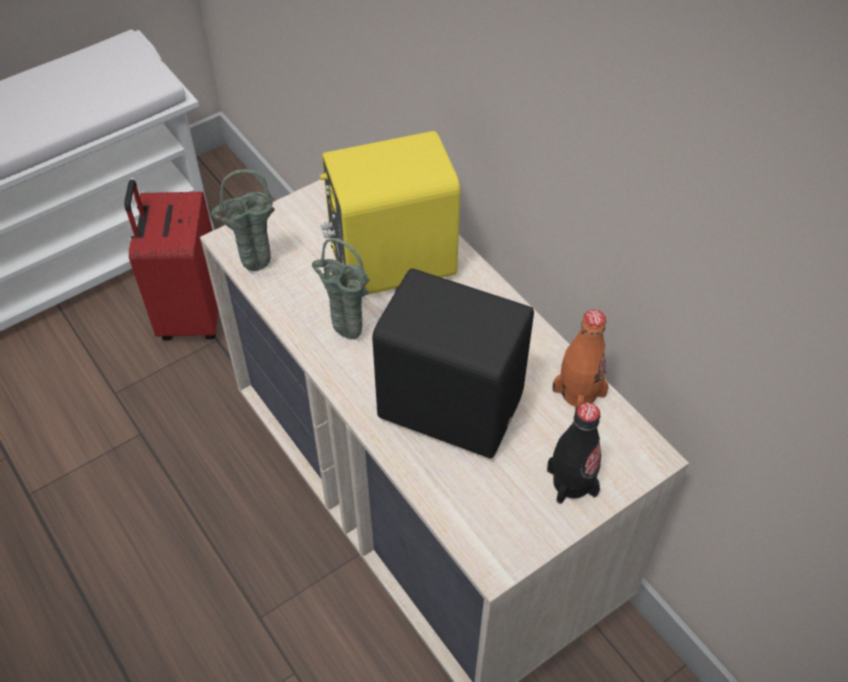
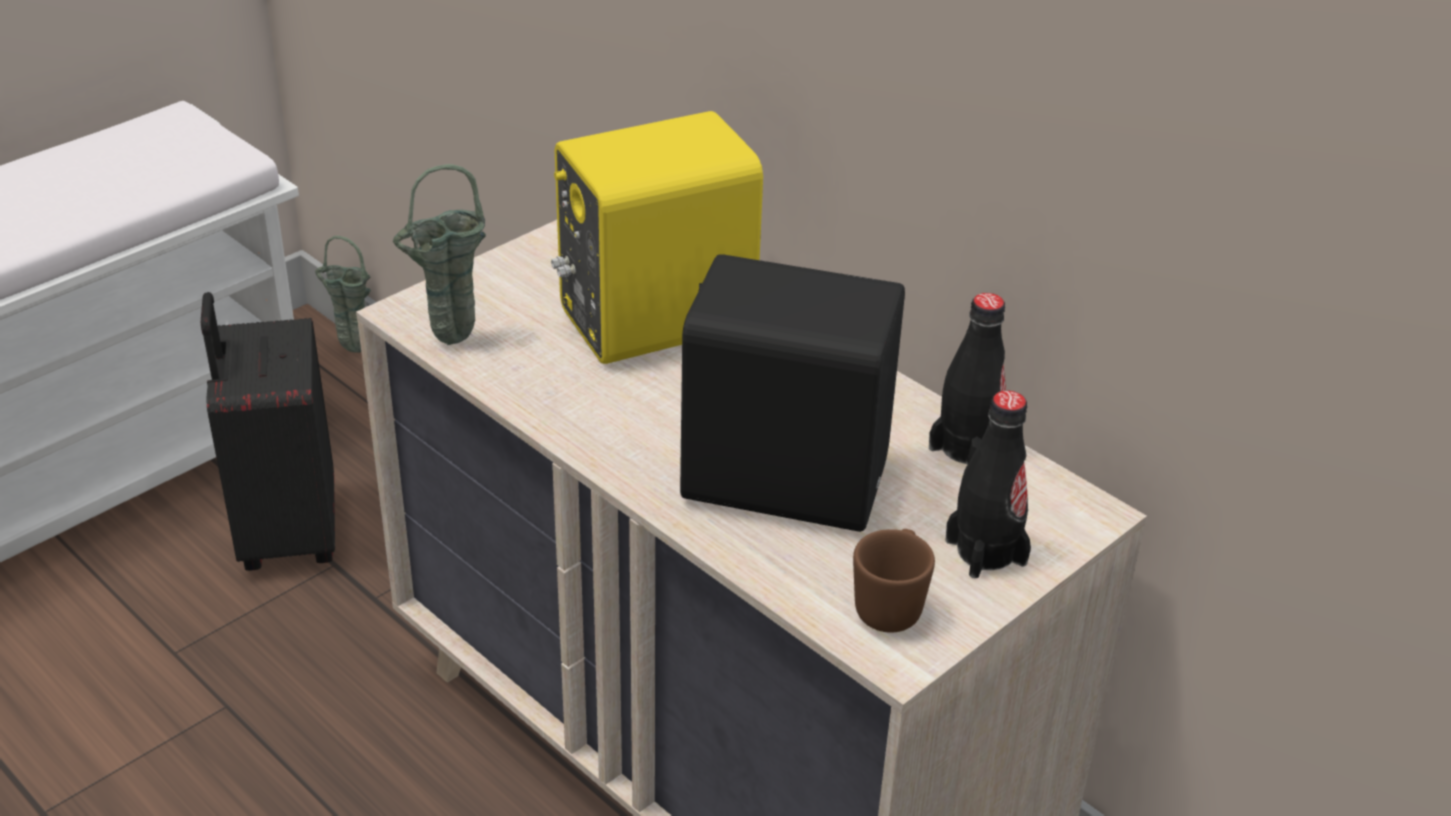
camera: 10 degrees left, 15 degrees down
(190, 314) = (285, 532): red suitcase -> black suitcase
(344, 335) = (605, 409): green vase -> green vase (350, 350)
(499, 519) = (891, 605): none -> brown mug
(579, 392) = (968, 448): orange bottle -> black bottle

